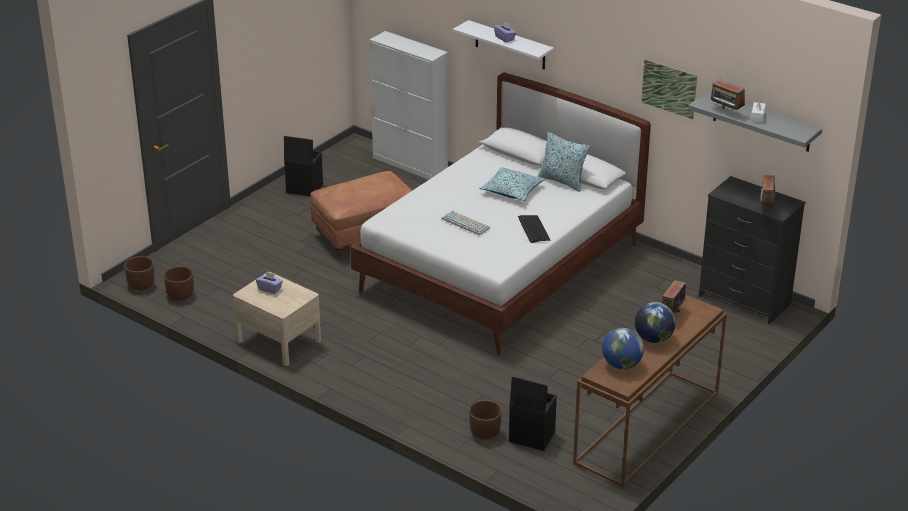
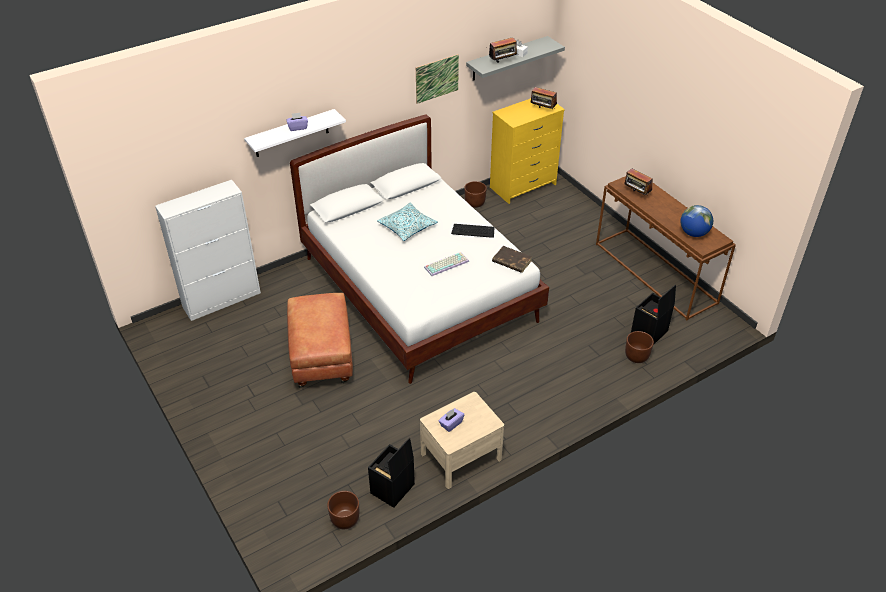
camera: 70 degrees left, 10 degrees up
(141, 285) = (307, 550): brown planter -> brown planter (474, 203)
(303, 188) = (210, 381): black storage box -> black storage box (392, 489)
(498, 261) = (511, 261): none -> brown book
(562, 181) = (408, 198): pillow -> none
(653, 339) = (664, 210): globe -> none
(744, 300) = (523, 186): black dresser -> yellow dresser

